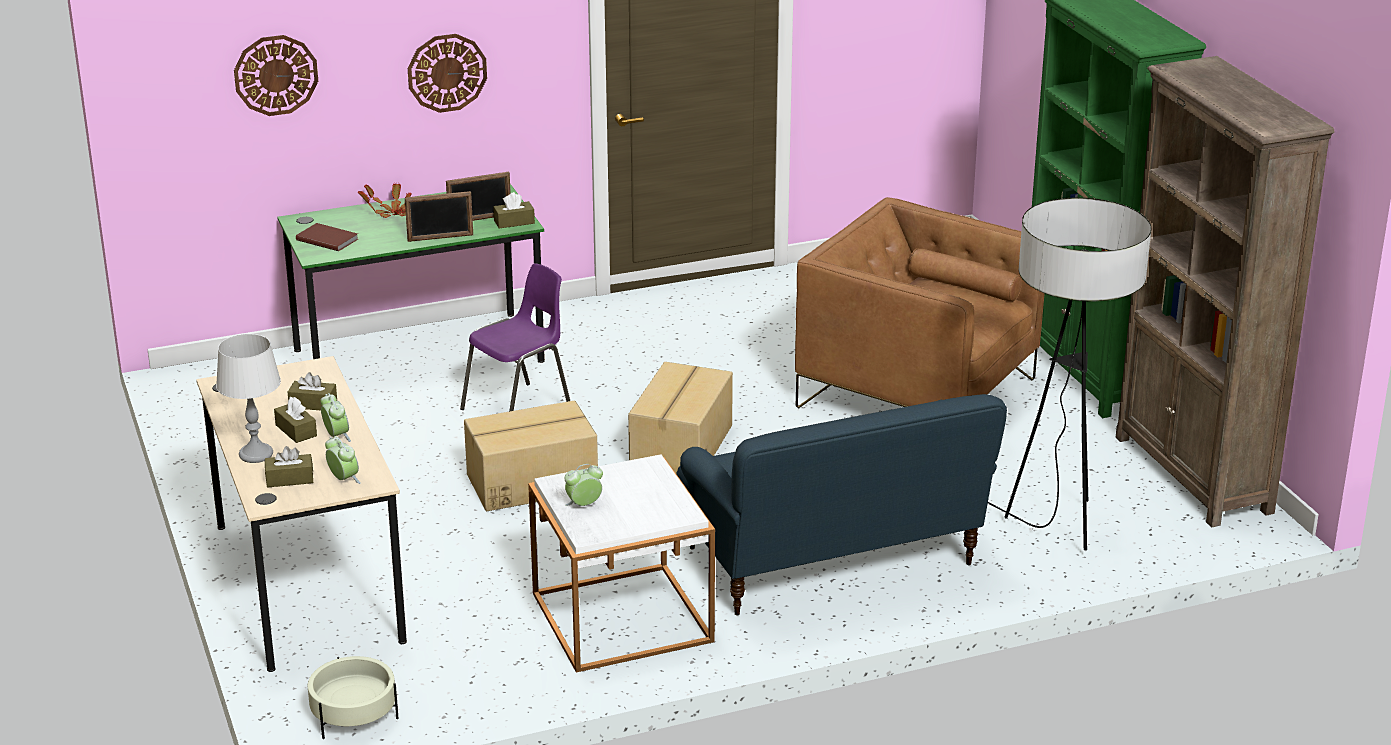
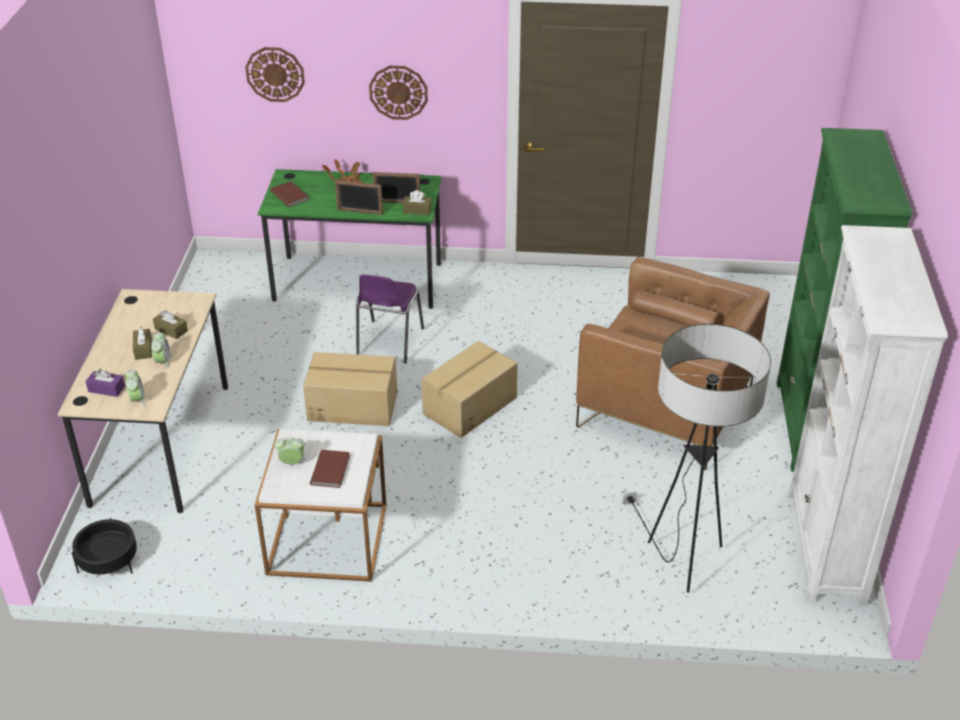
camera: 25 degrees right, 10 degrees up
(256, 454) = (105, 362): grey table lamp -> none
(289, 479) = (106, 389): brown tissue box -> purple tissue box
(354, 716) = (108, 561): beige planter -> black planter
(519, 409) = (388, 343): purple chair -> purple chair turned 120 degrees clockwise
(639, 499) = (331, 470): none -> brown book
(833, 560) = (502, 537): blue sofa -> none
(915, 393) = (665, 407): brown armchair -> brown armchair turned 150 degrees clockwise
(1193, 475) = (826, 547): brown bookcase -> white bookcase

